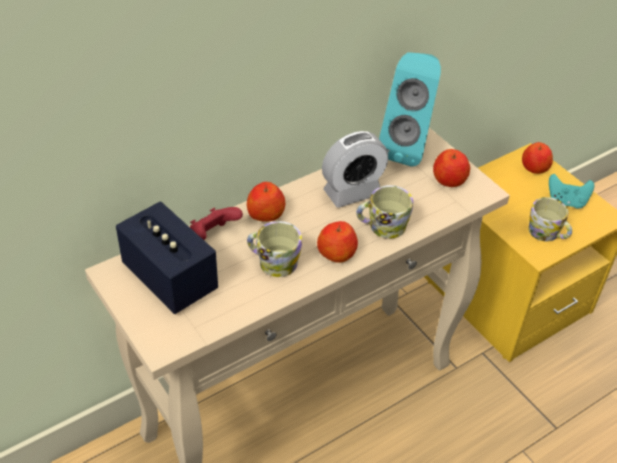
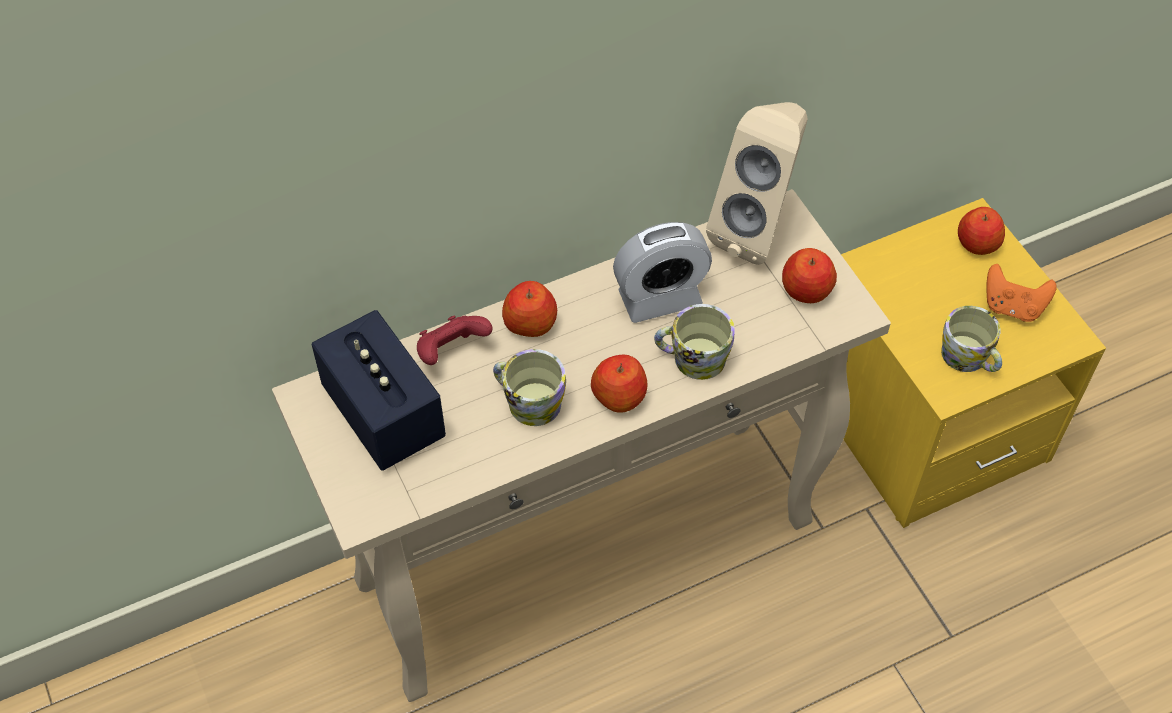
camera: 10 degrees right, 10 degrees up
(408, 148) = (757, 229): turquoise speaker -> beige speaker
(566, 202) = (1012, 307): turquoise game controller -> orange game controller

